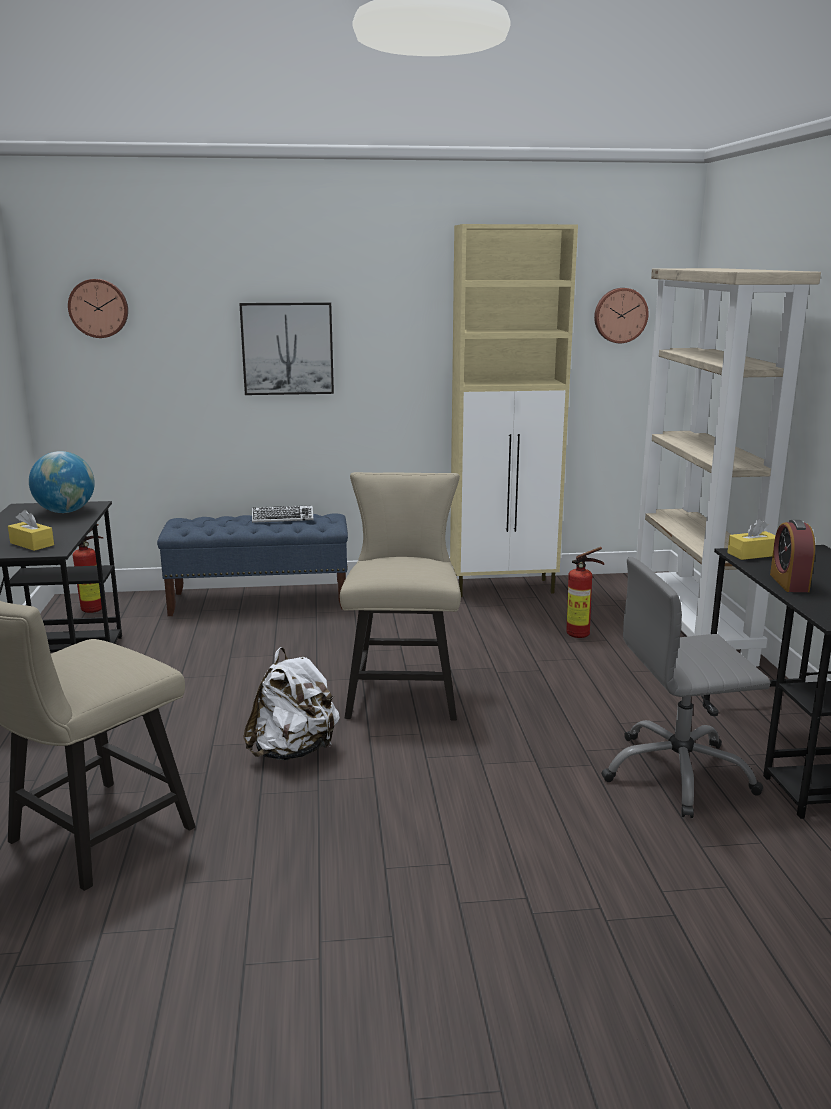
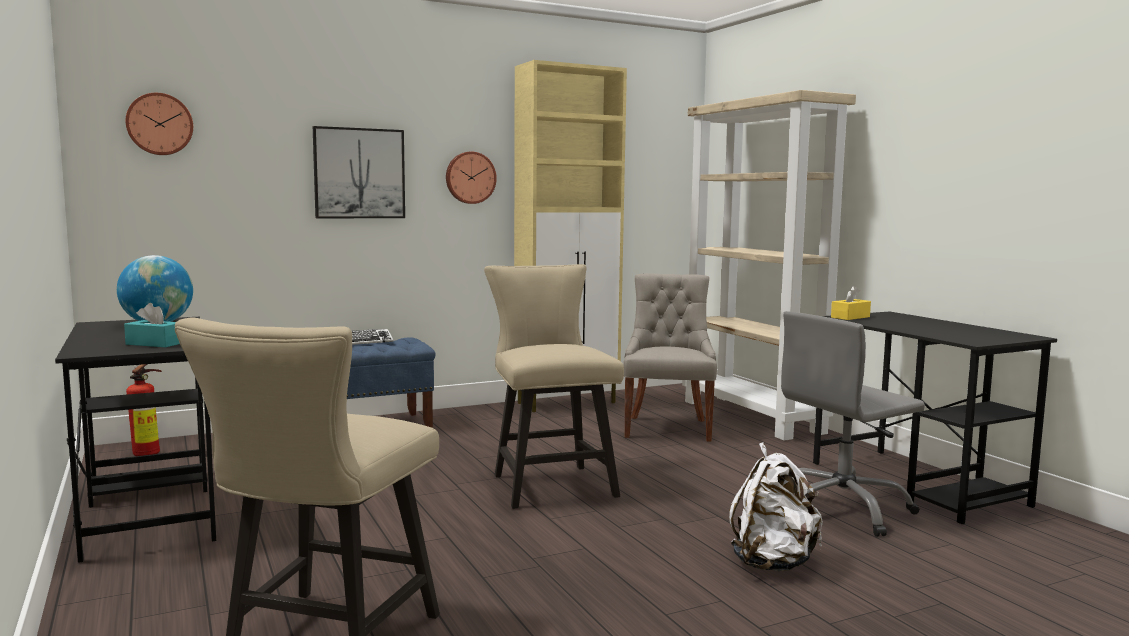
camera: 20 degrees left, 10 degrees down
(32, 544) = (154, 343): yellow tissue box -> turquoise tissue box
(293, 751) = (485, 539): white backpack -> white backpack (773, 563)
(581, 635) = (667, 428): fire extinguisher -> grey chair
(620, 315) = (648, 154): wall clock -> wall clock (470, 177)
(789, 583) = (904, 328): alarm clock -> none

